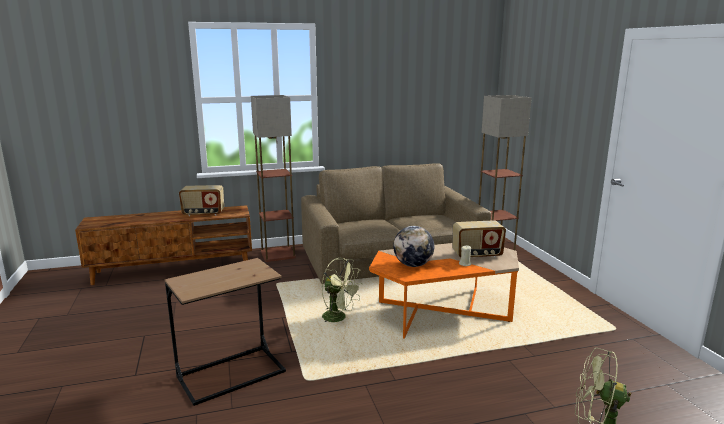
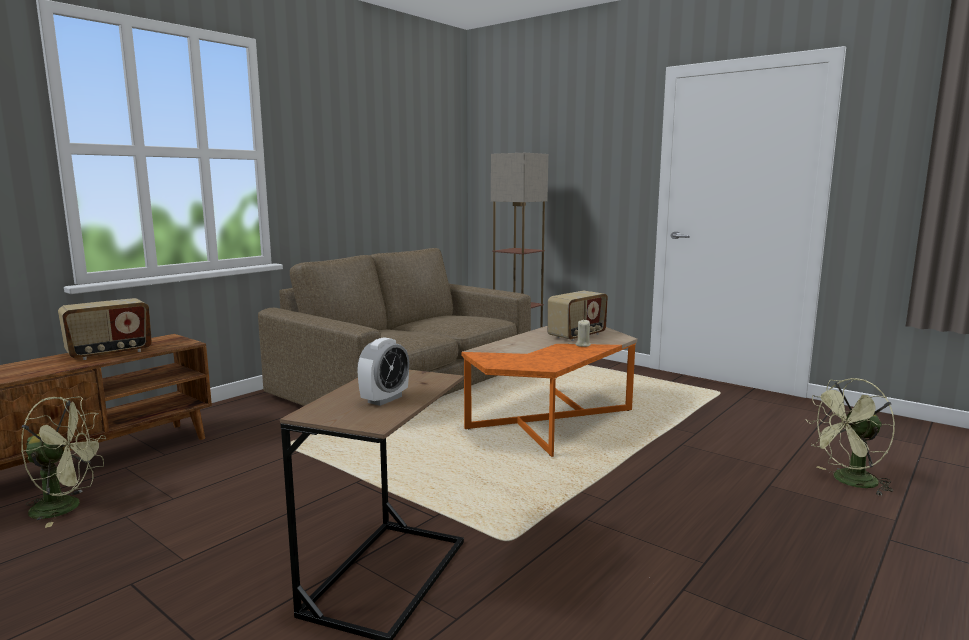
camera: 35 degrees left, 5 degrees down
(218, 281) = (385, 399): none -> alarm clock
(278, 254) = (232, 411): floor lamp -> none
(339, 318) = (439, 459): green fan -> green fan (67, 507)
(413, 265) = (532, 356): globe -> none

